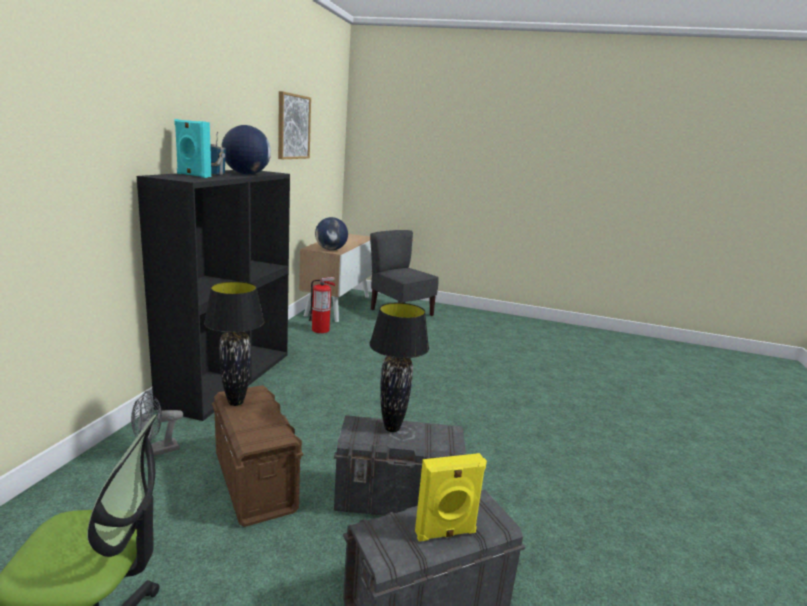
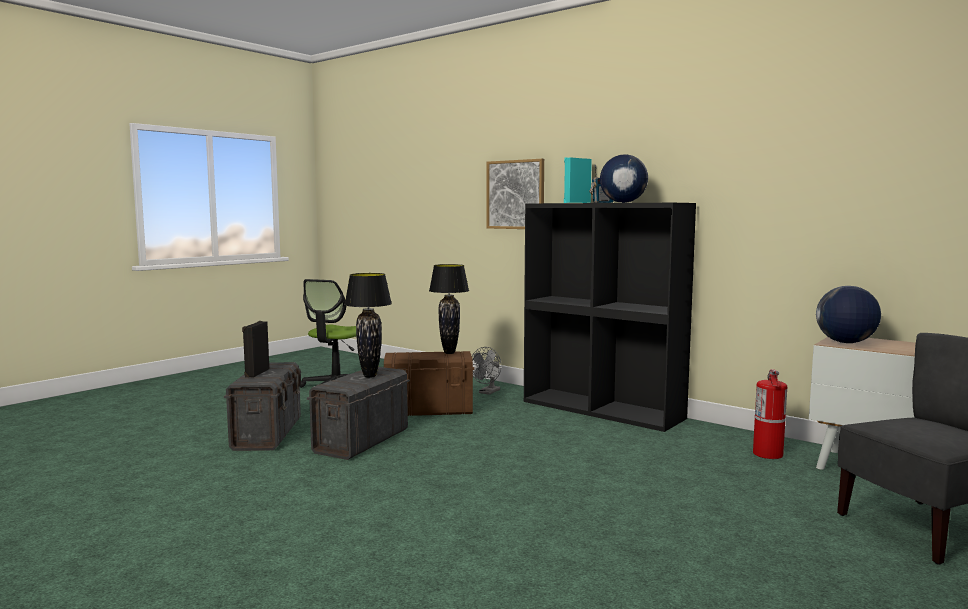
camera: 115 degrees right, 10 degrees down
(156, 451) = (488, 392): grey fan -> grey fan turned 135 degrees counterclockwise
(293, 127) = (831, 144): picture -> picture (515, 194)
(446, 533) = (256, 373): yellow speaker -> black speaker

